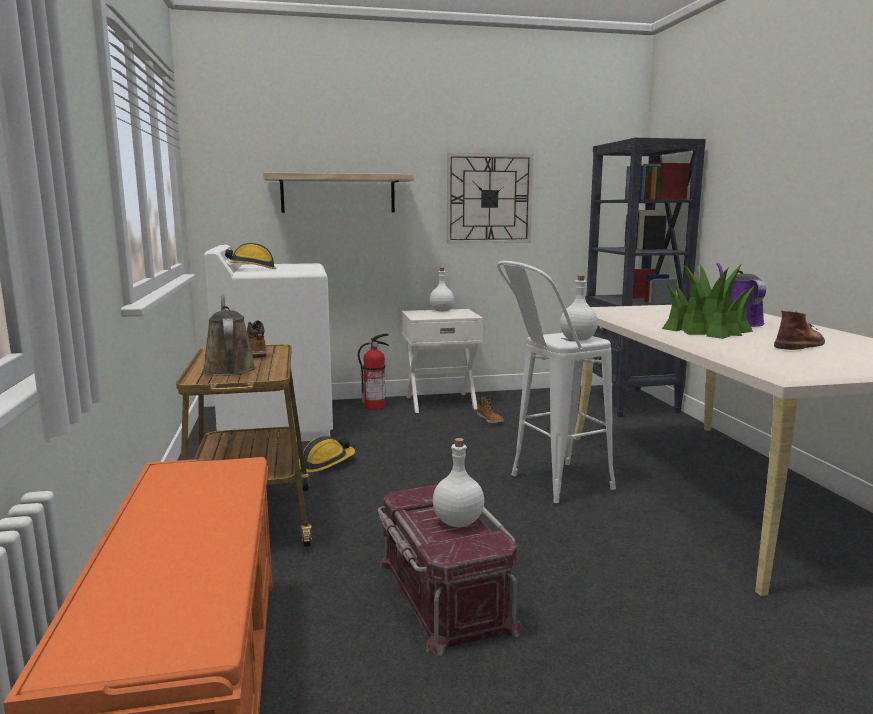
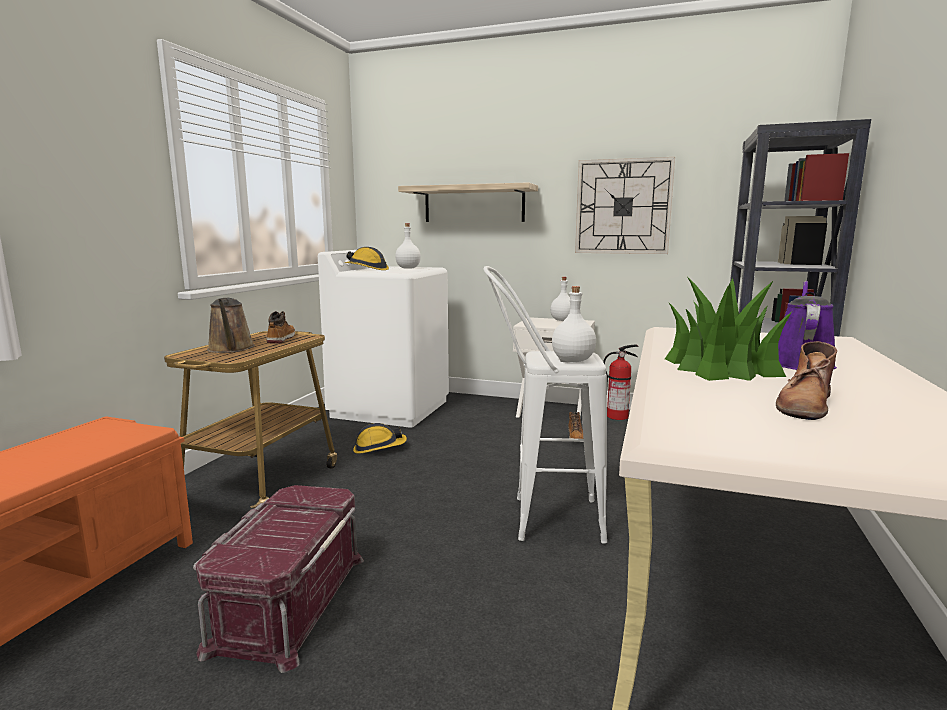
camera: 30 degrees right, 0 degrees up
(228, 368) = (231, 349): brown watering can -> brown watering can turned 150 degrees clockwise
(375, 406) = (489, 405): fire extinguisher -> fire extinguisher (618, 416)
(458, 522) = (292, 532): white bottle -> white bottle (408, 268)
(800, 345) = (804, 404): brown boot -> brown boot turned 135 degrees clockwise

